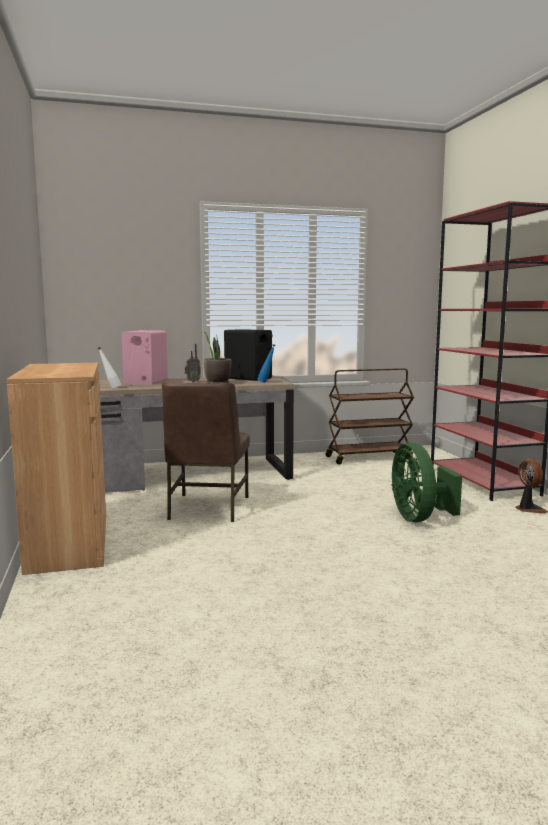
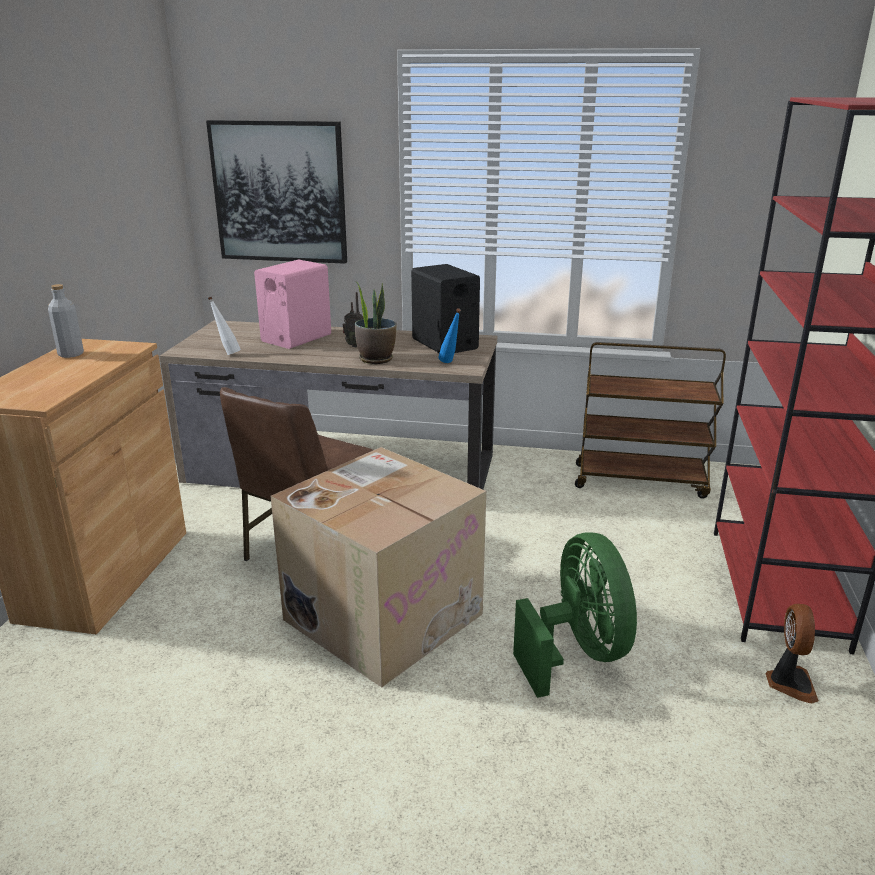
camera: 25 degrees right, 15 degrees up
(46, 366) = (71, 354): none -> grey bottle
(116, 290) = (279, 192): none -> picture
(293, 524) = (383, 614): none -> cardboard box
(419, 518) = (577, 653): green fan -> green fan turned 150 degrees clockwise

